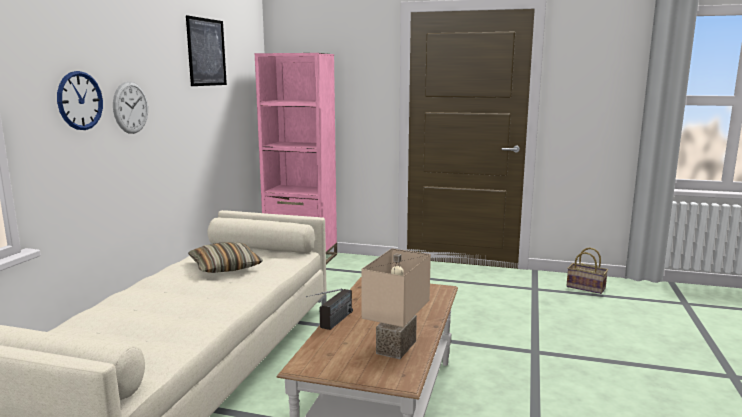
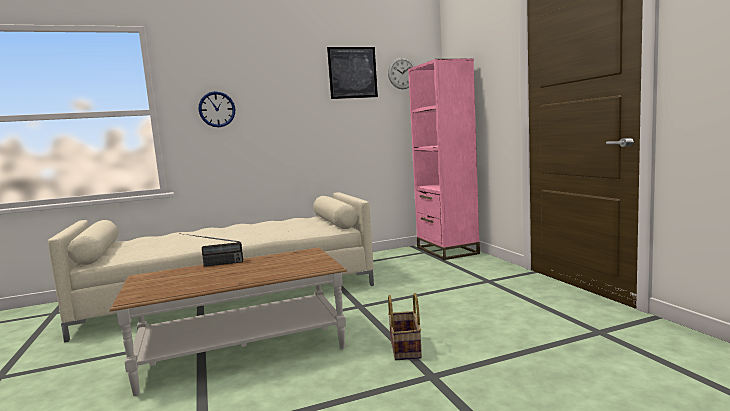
camera: 55 degrees right, 5 degrees down
(130, 107) = (263, 114): wall clock -> wall clock (402, 73)
(225, 267) = (280, 226): pillow -> none
(394, 346) = (188, 284): beige table lamp -> none
(587, 287) = (686, 356): basket -> basket (406, 348)

